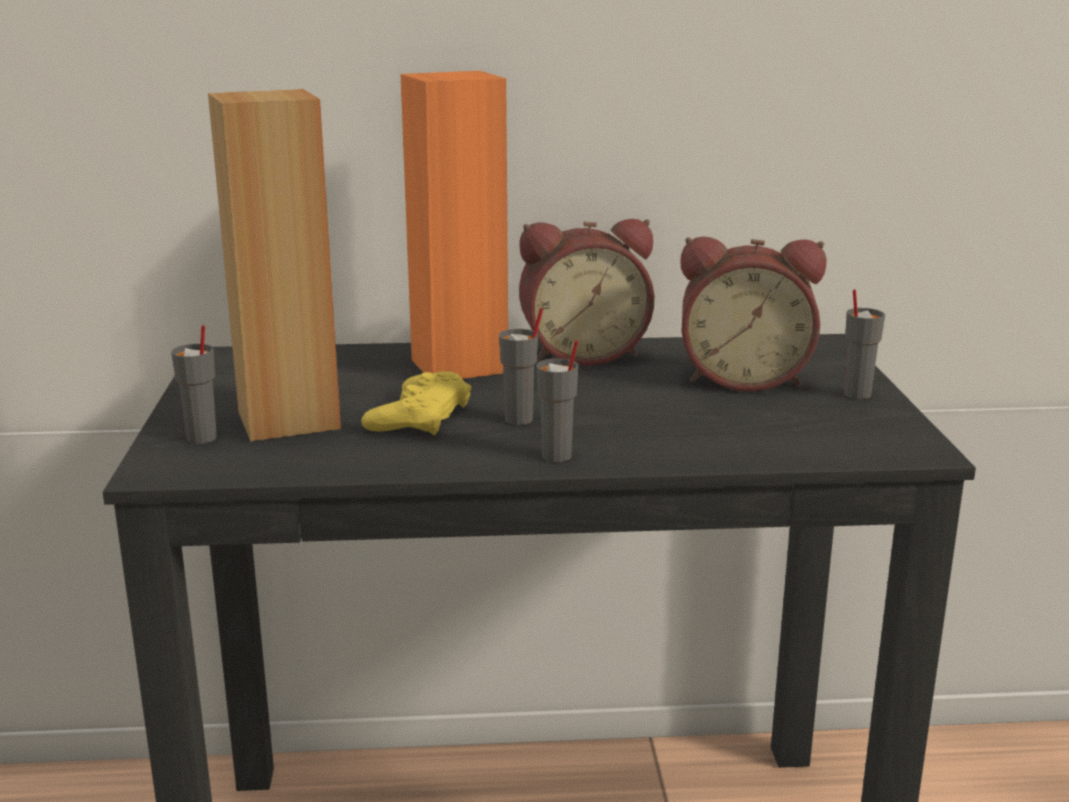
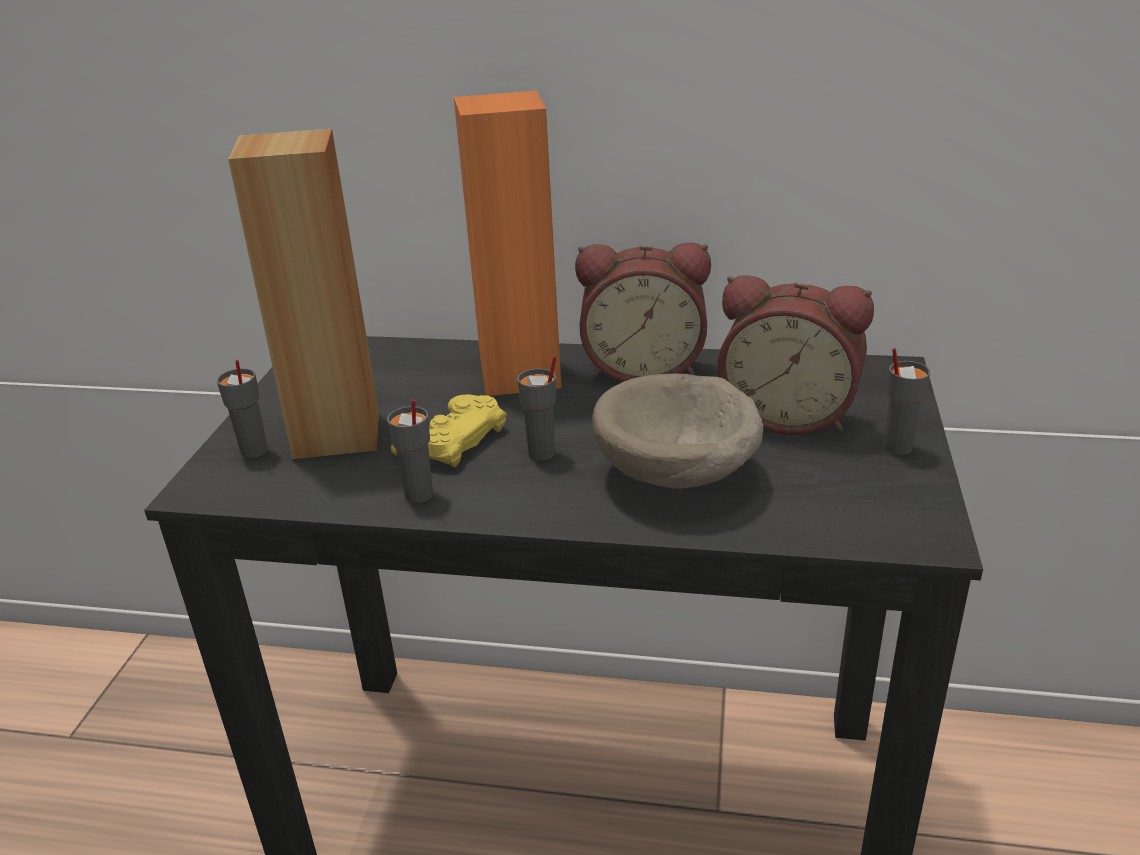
camera: 15 degrees right, 10 degrees up
(556, 456) = (554, 507): grey cup -> grey cup (419, 495)
(666, 427) = (678, 477): none -> beige bowl

